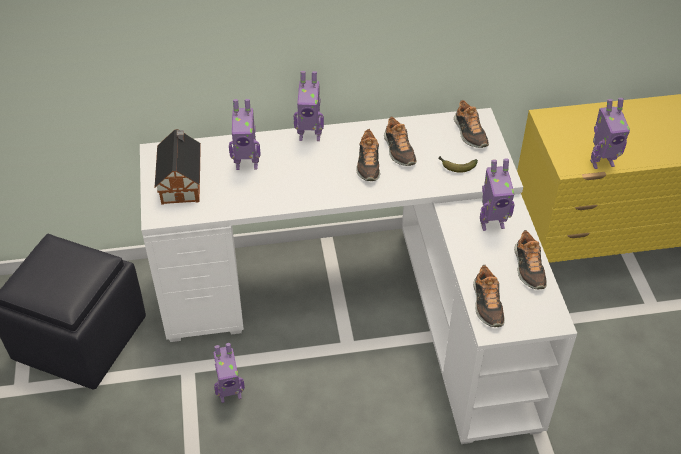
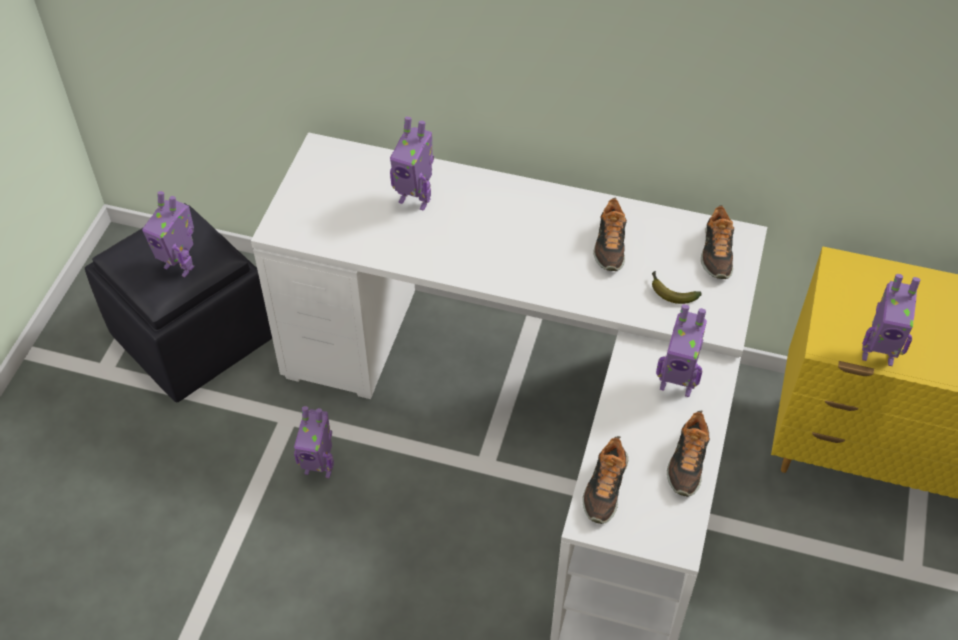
camera: 25 degrees right, 5 degrees up
(182, 181) = (328, 195): toy house -> none
(310, 135) = (511, 187): toy robot -> toy robot (180, 265)
(368, 164) = (560, 250): shoe -> none

